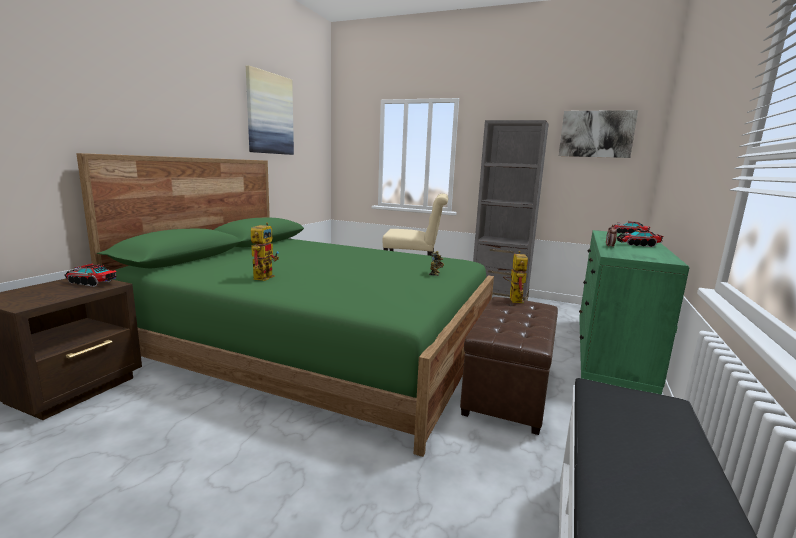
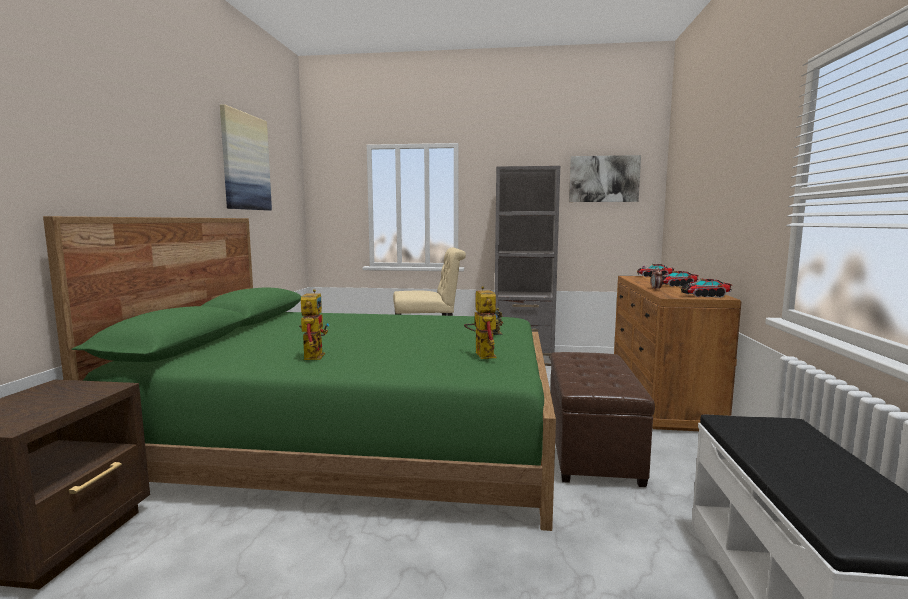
camera: 15 degrees left, 5 degrees down
(92, 283) = (80, 389): toy truck -> toy truck (705, 296)
(513, 298) = (575, 352): toy robot -> toy robot (481, 354)
(611, 352) = (661, 398): green dresser -> brown dresser

